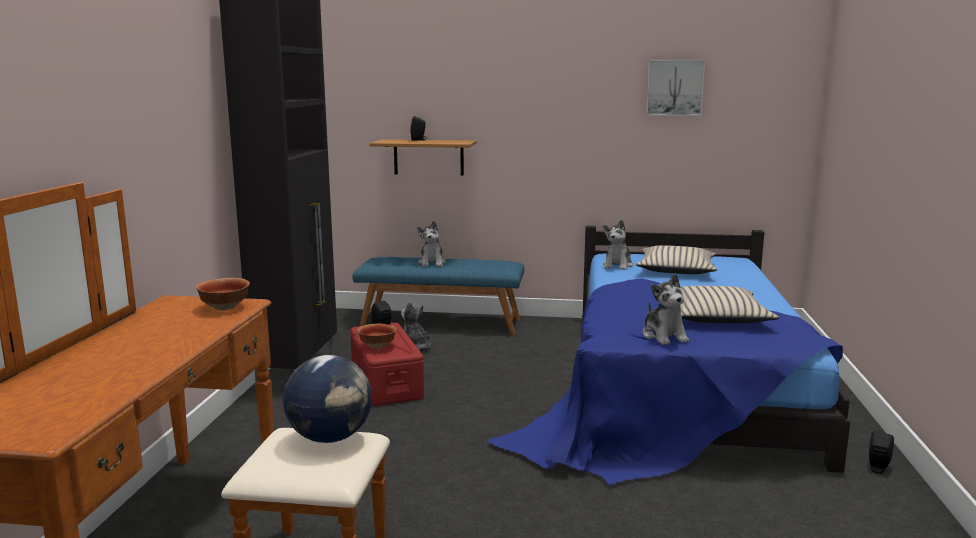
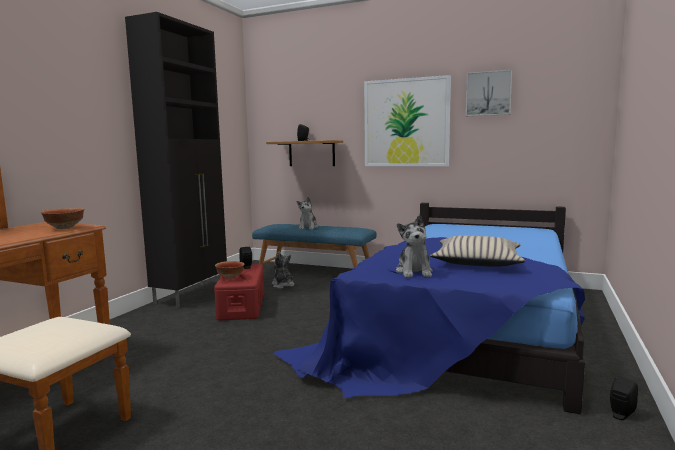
camera: 15 degrees right, 5 degrees down
(330, 438) = (74, 325): globe -> none
(566, 120) = (406, 123): none -> picture
(618, 265) = (435, 230): plush toy -> none
(676, 270) = (479, 233): beige pillow -> none

